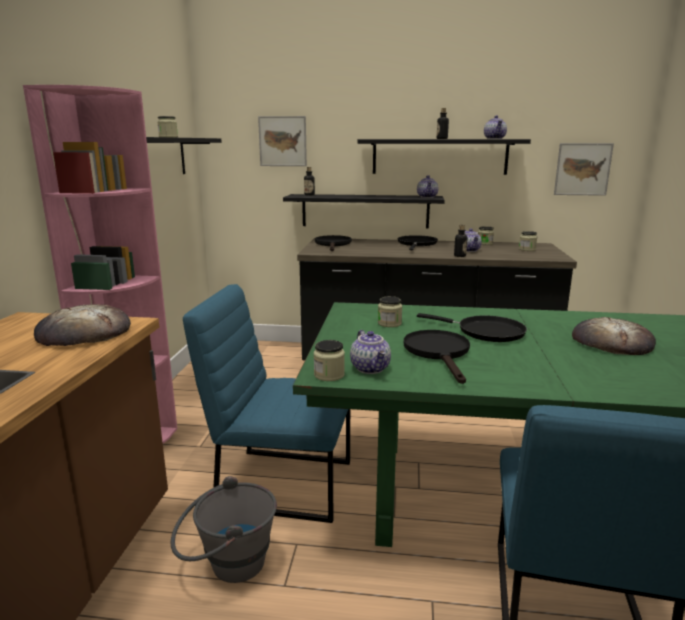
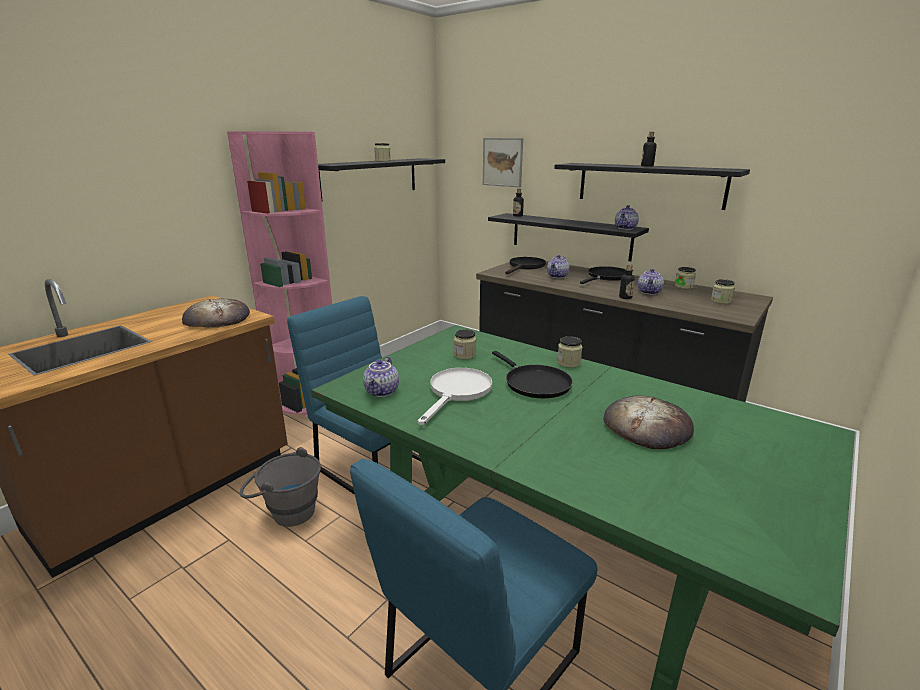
camera: 30 degrees right, 5 degrees up
(329, 375) = (345, 388): jar -> jar (568, 363)
(439, 353) = (457, 392): black frying pan -> white frying pan
(495, 138) = (706, 168): teapot -> teapot (558, 276)
(582, 169) = (827, 210): picture -> none

